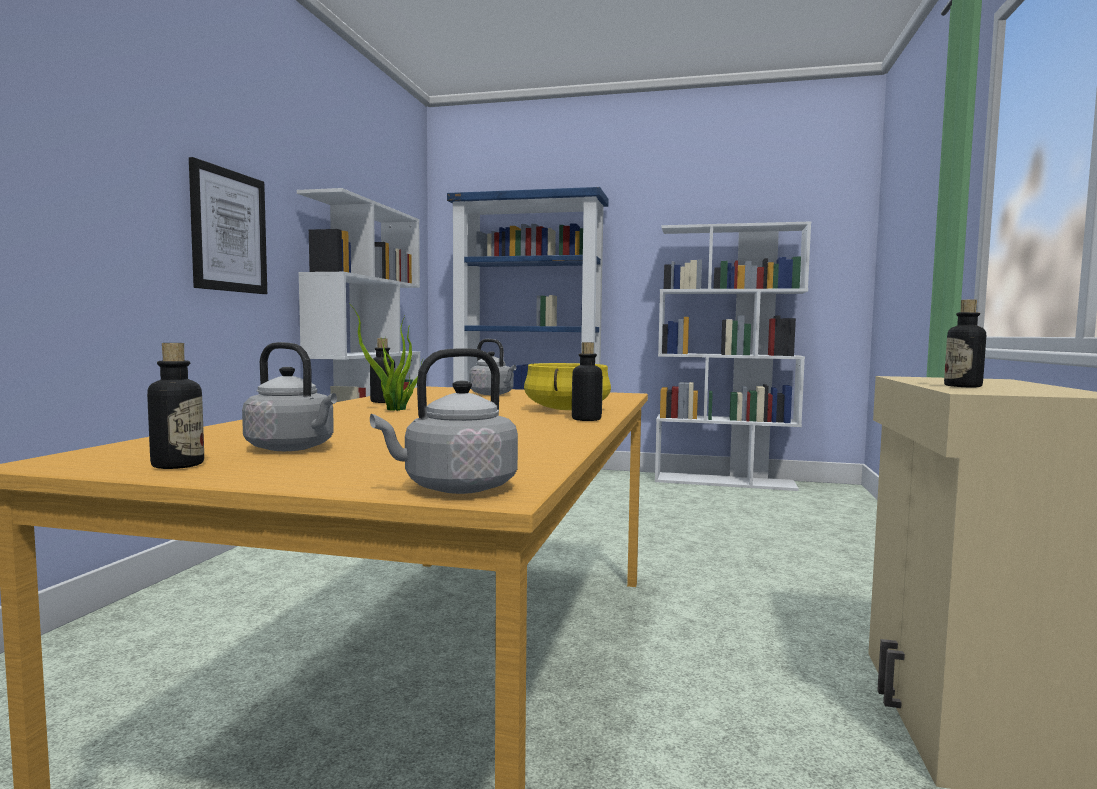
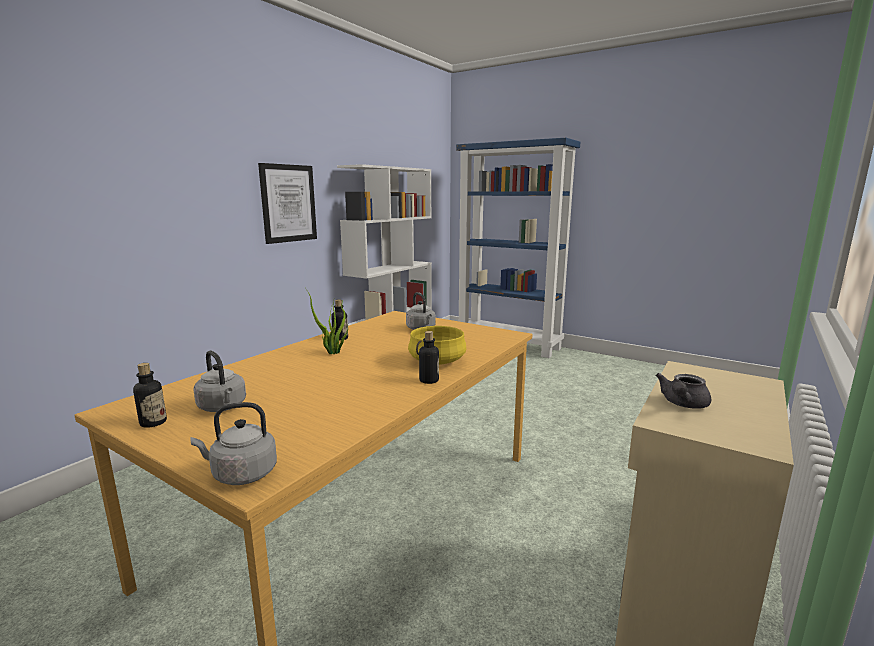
camera: 20 degrees right, 10 degrees up
(725, 482) = (655, 369): white bookcase -> none
(962, 386) = (682, 404): bottle -> grey teapot

